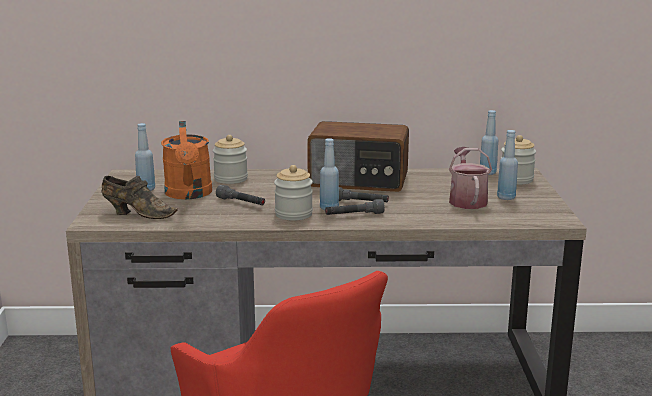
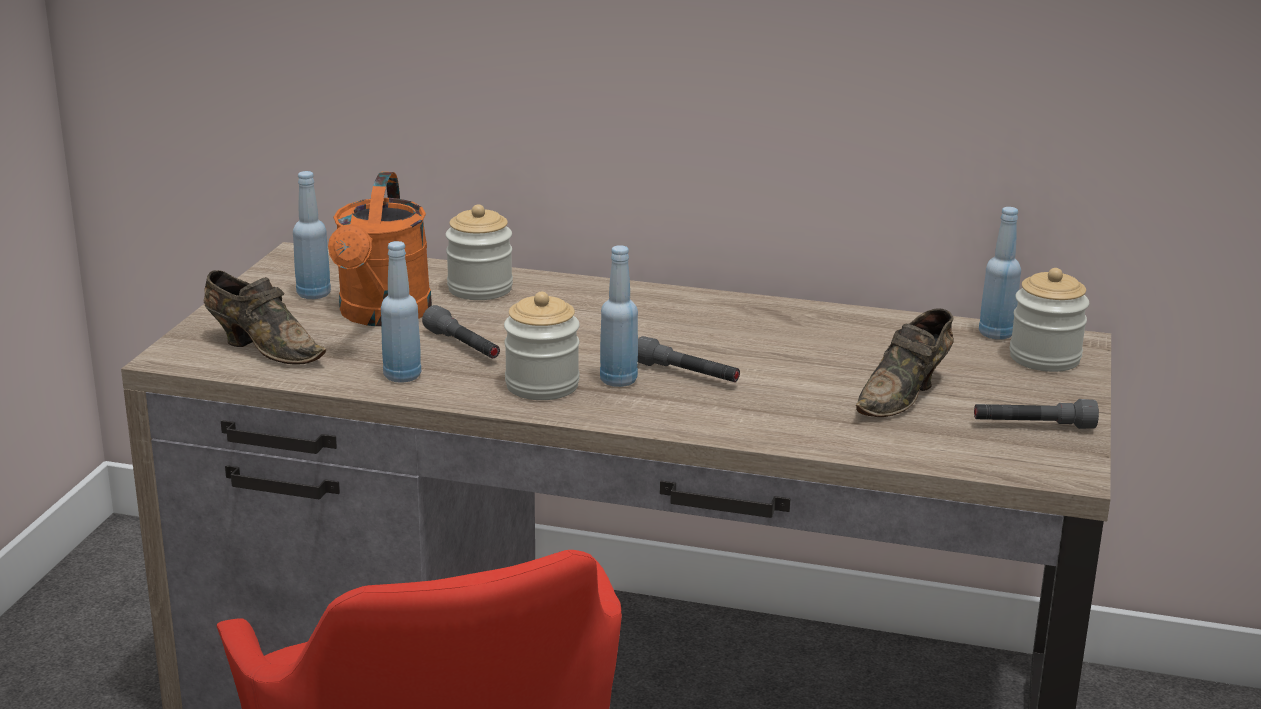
camera: 15 degrees right, 5 degrees up
(354, 215) = (655, 403): grey flashlight -> grey flashlight (1033, 426)
(359, 181) = (719, 322): radio -> none
(467, 200) = (905, 396): watering can -> brown shoe
(506, 197) = (991, 400): blue bottle -> blue bottle (402, 376)

